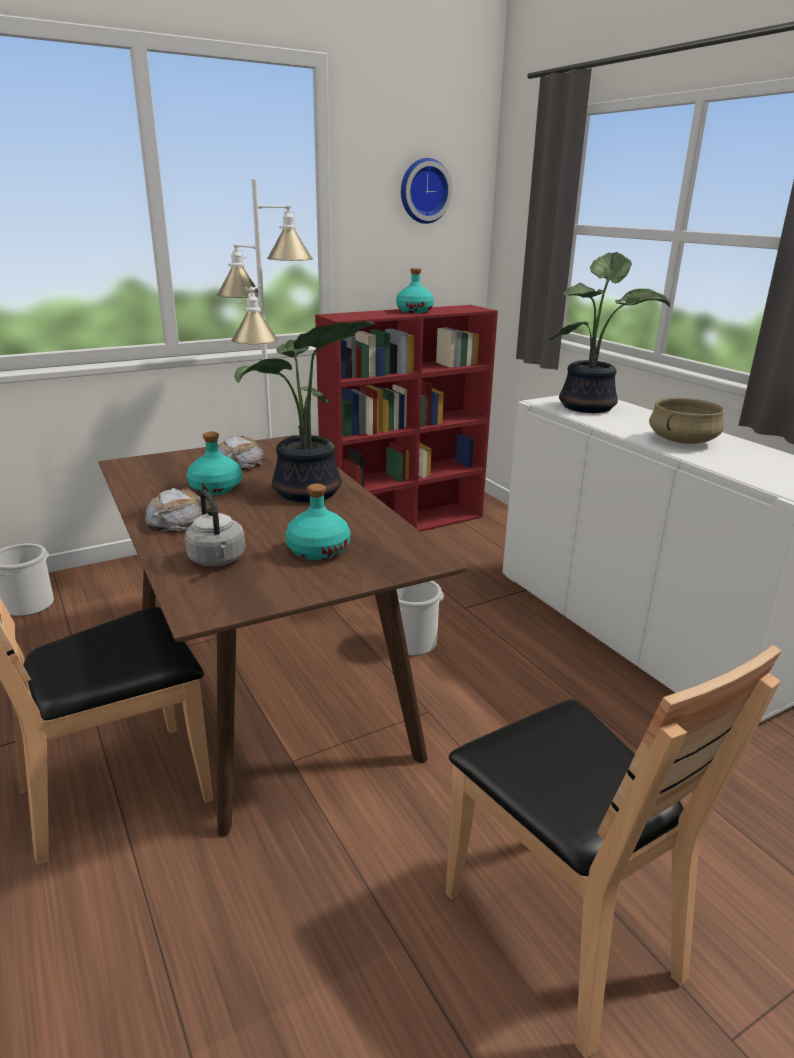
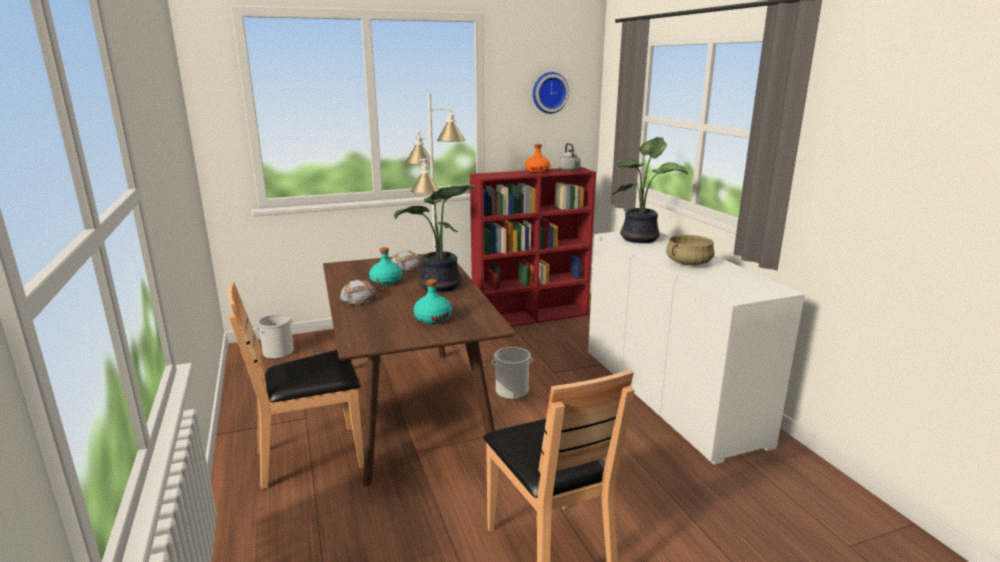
camera: 10 degrees right, 5 degrees down
(218, 560) = (374, 321): grey kettle -> grey kettle (570, 170)
(414, 311) = (537, 172): turquoise bottle -> orange bottle

